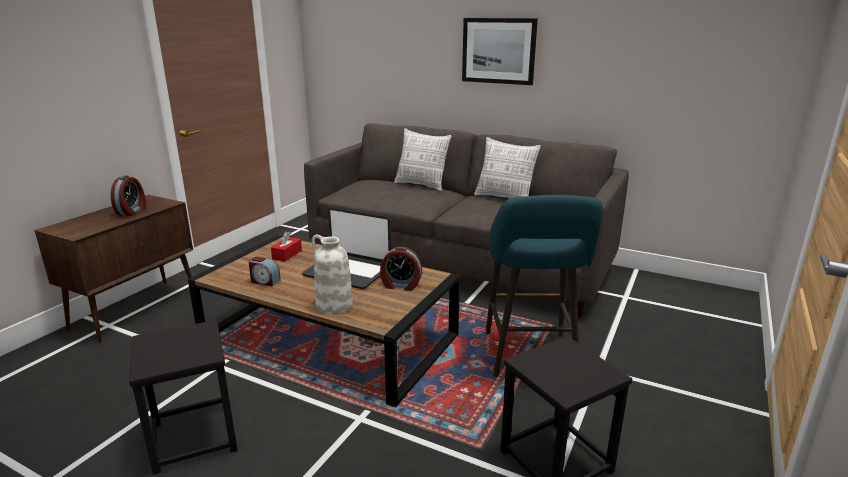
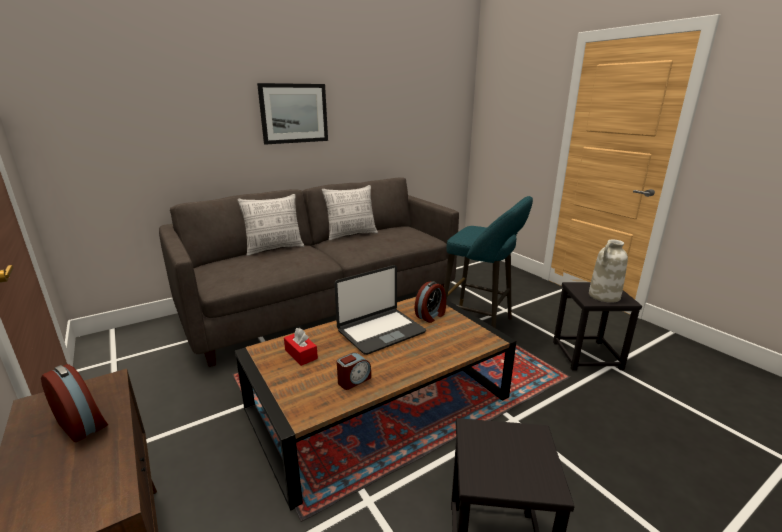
camera: 60 degrees left, 0 degrees up
(333, 306) = (443, 353): white vase -> white vase (604, 296)

